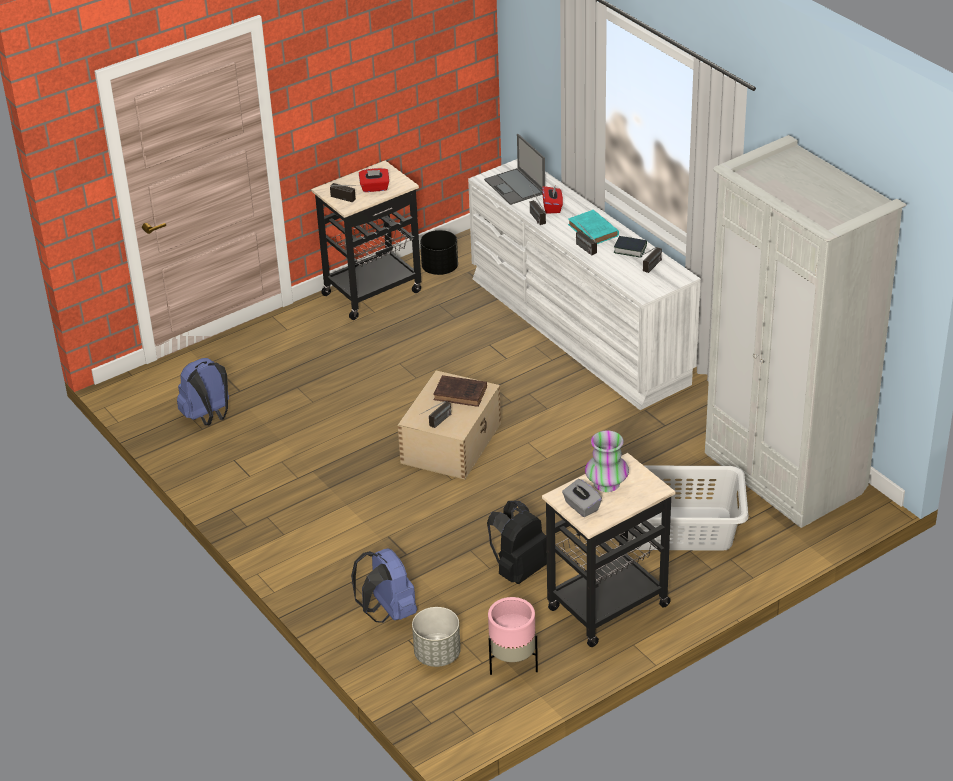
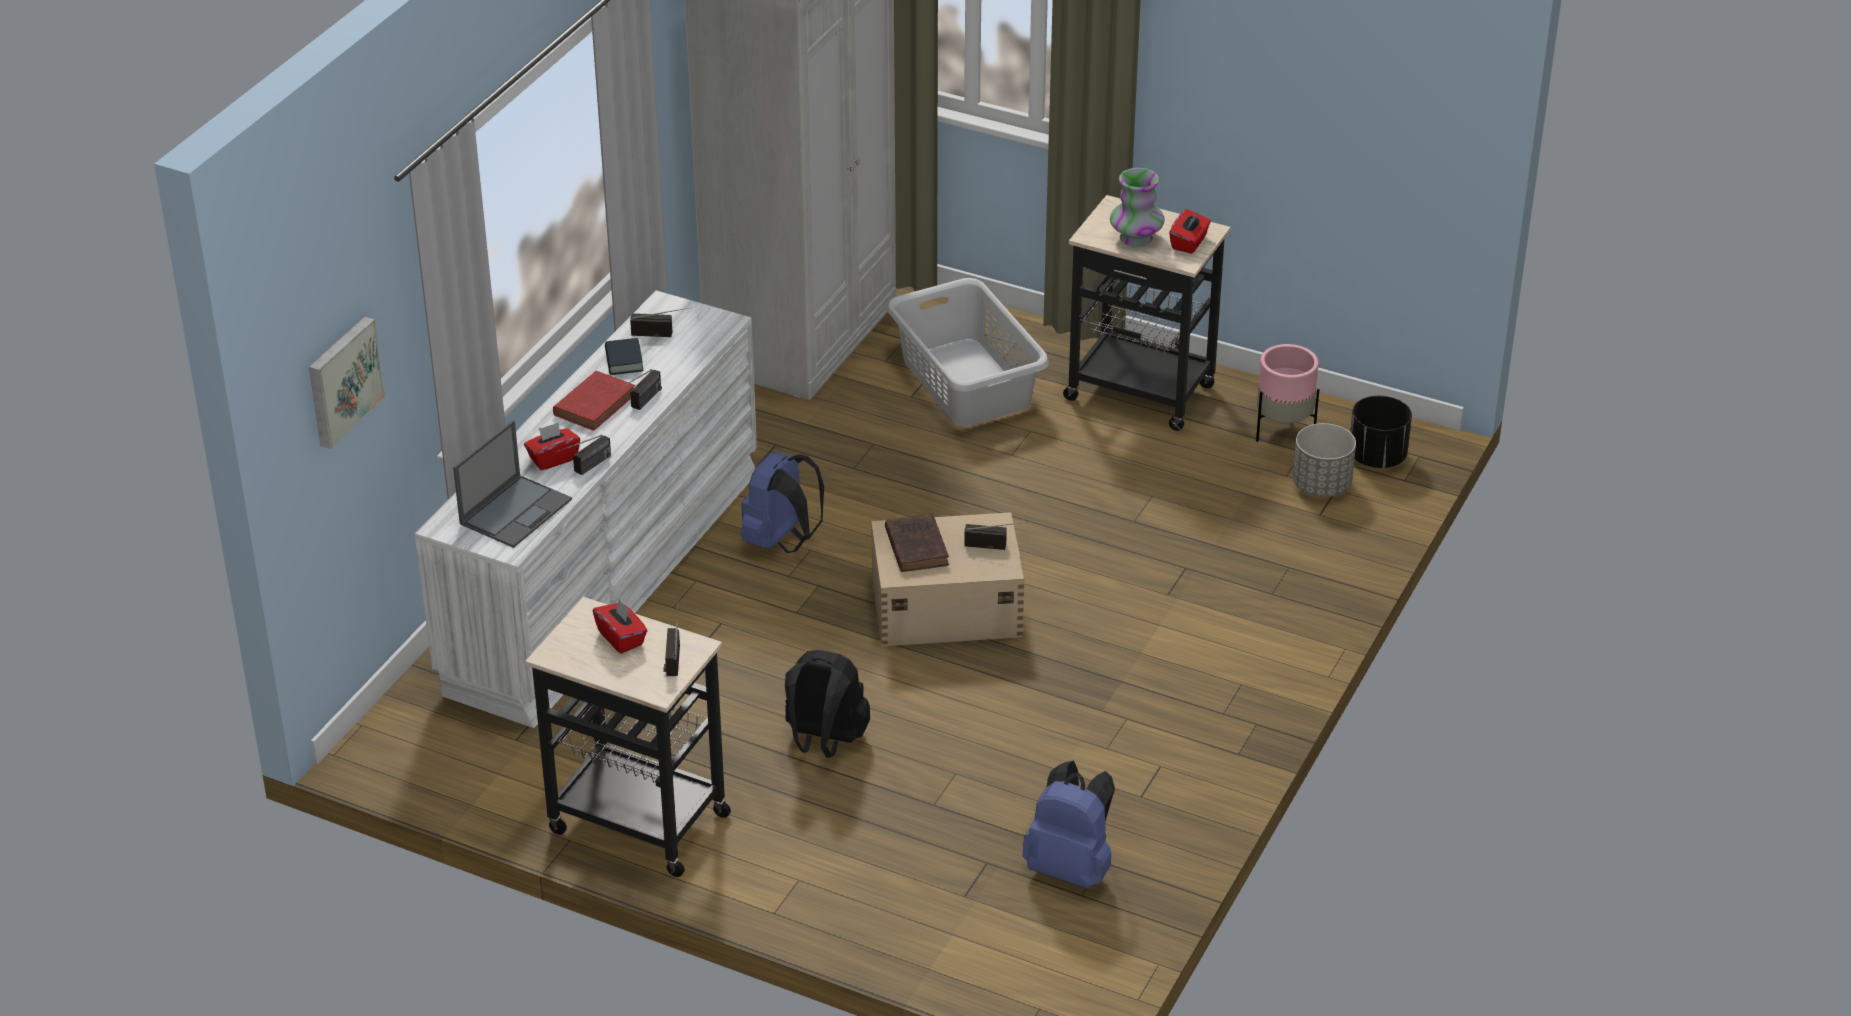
camera: 120 degrees left, 0 degrees up
(388, 612) = (1292, 545): blue backpack -> blue backpack (781, 541)
(440, 269) = (524, 773): black planter -> black planter (1376, 458)
(518, 570) = (1135, 473): black backpack -> black backpack (824, 742)
(536, 50) = (342, 381): none -> picture
(581, 507) = (1189, 243): grey tissue box -> red tissue box
(594, 231) = (596, 404): turquoise book -> red book

